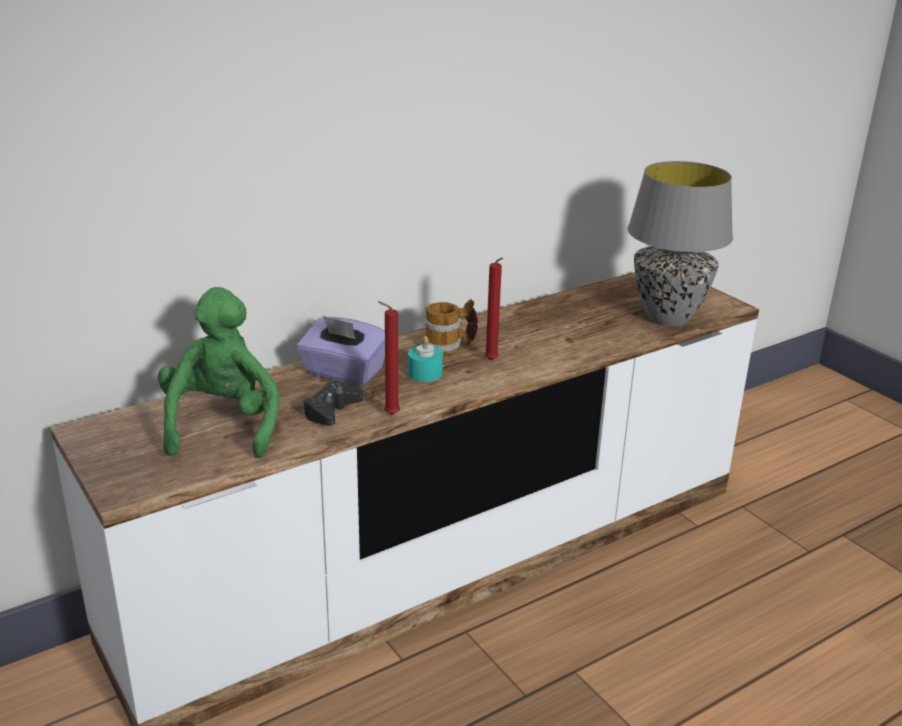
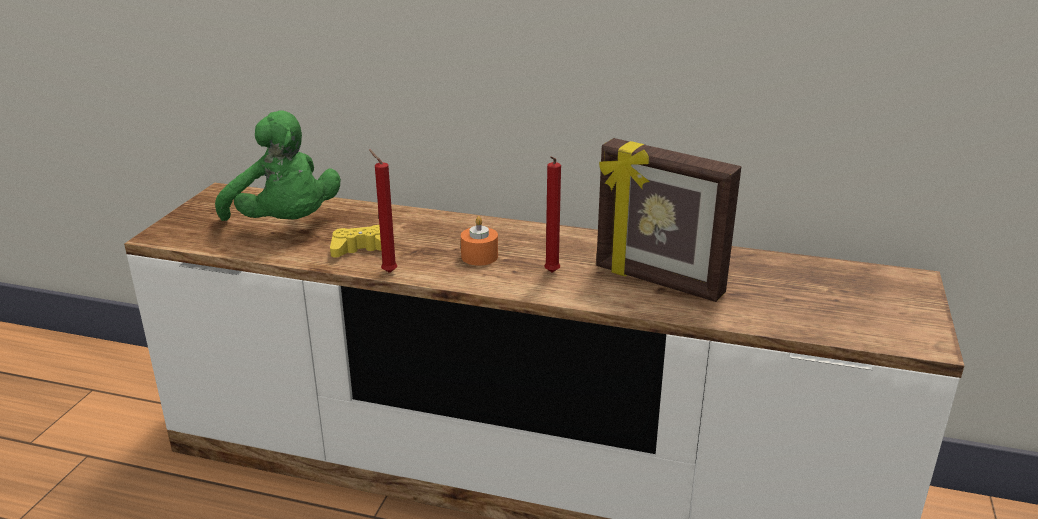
camera: 50 degrees right, 0 degrees up
(222, 425) = (285, 225): green plush toy -> green plush toy turned 90 degrees clockwise
(332, 410) = (361, 249): black game controller -> yellow game controller
(343, 372) = (427, 228): purple tissue box -> none
(425, 373) = (479, 256): turquoise candle -> orange candle
(450, 347) = (543, 247): mug -> none
(558, 335) = (658, 281): none -> picture frame
(669, 318) = (815, 321): grey table lamp -> none

